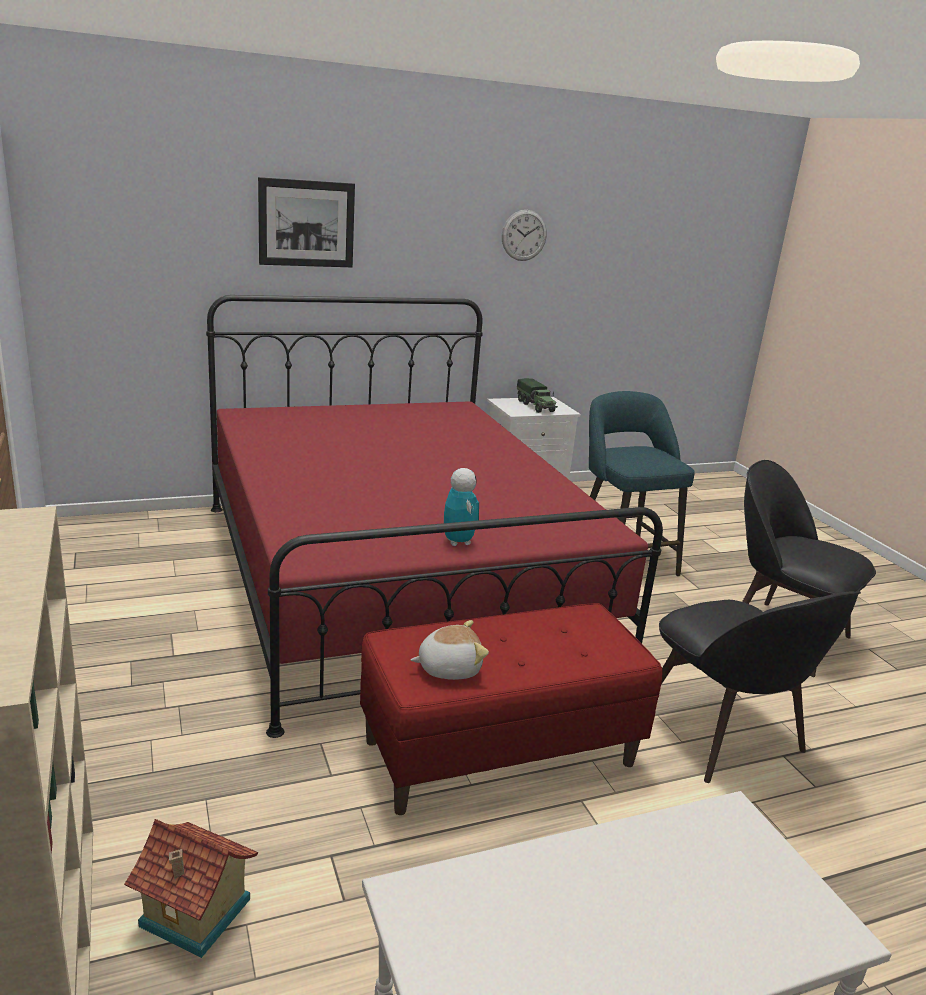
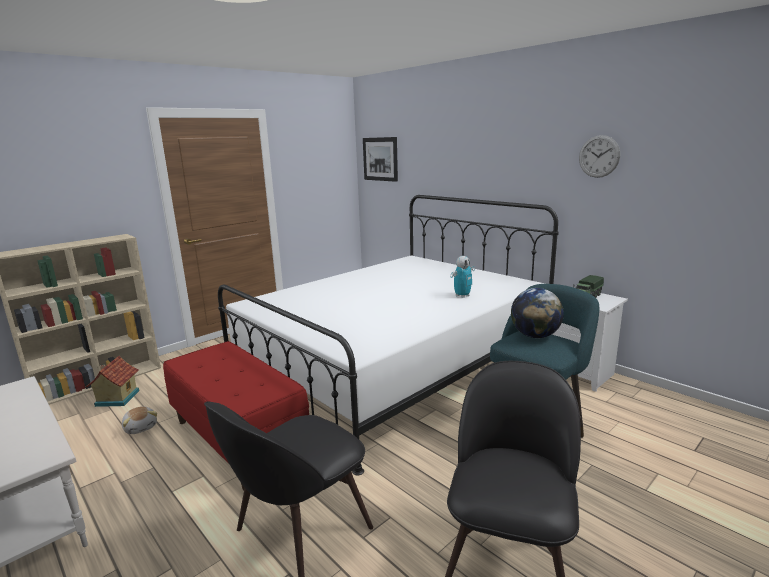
camera: 70 degrees right, 5 degrees down
(306, 223) = (456, 155): picture -> picture (380, 159)
(395, 580) = (393, 366): red bed -> white bed
(448, 668) = (201, 363): plush toy -> plush toy (141, 427)
(458, 542) = (297, 322): toy robot -> toy robot (462, 296)
(627, 452) = (535, 336): none -> globe

